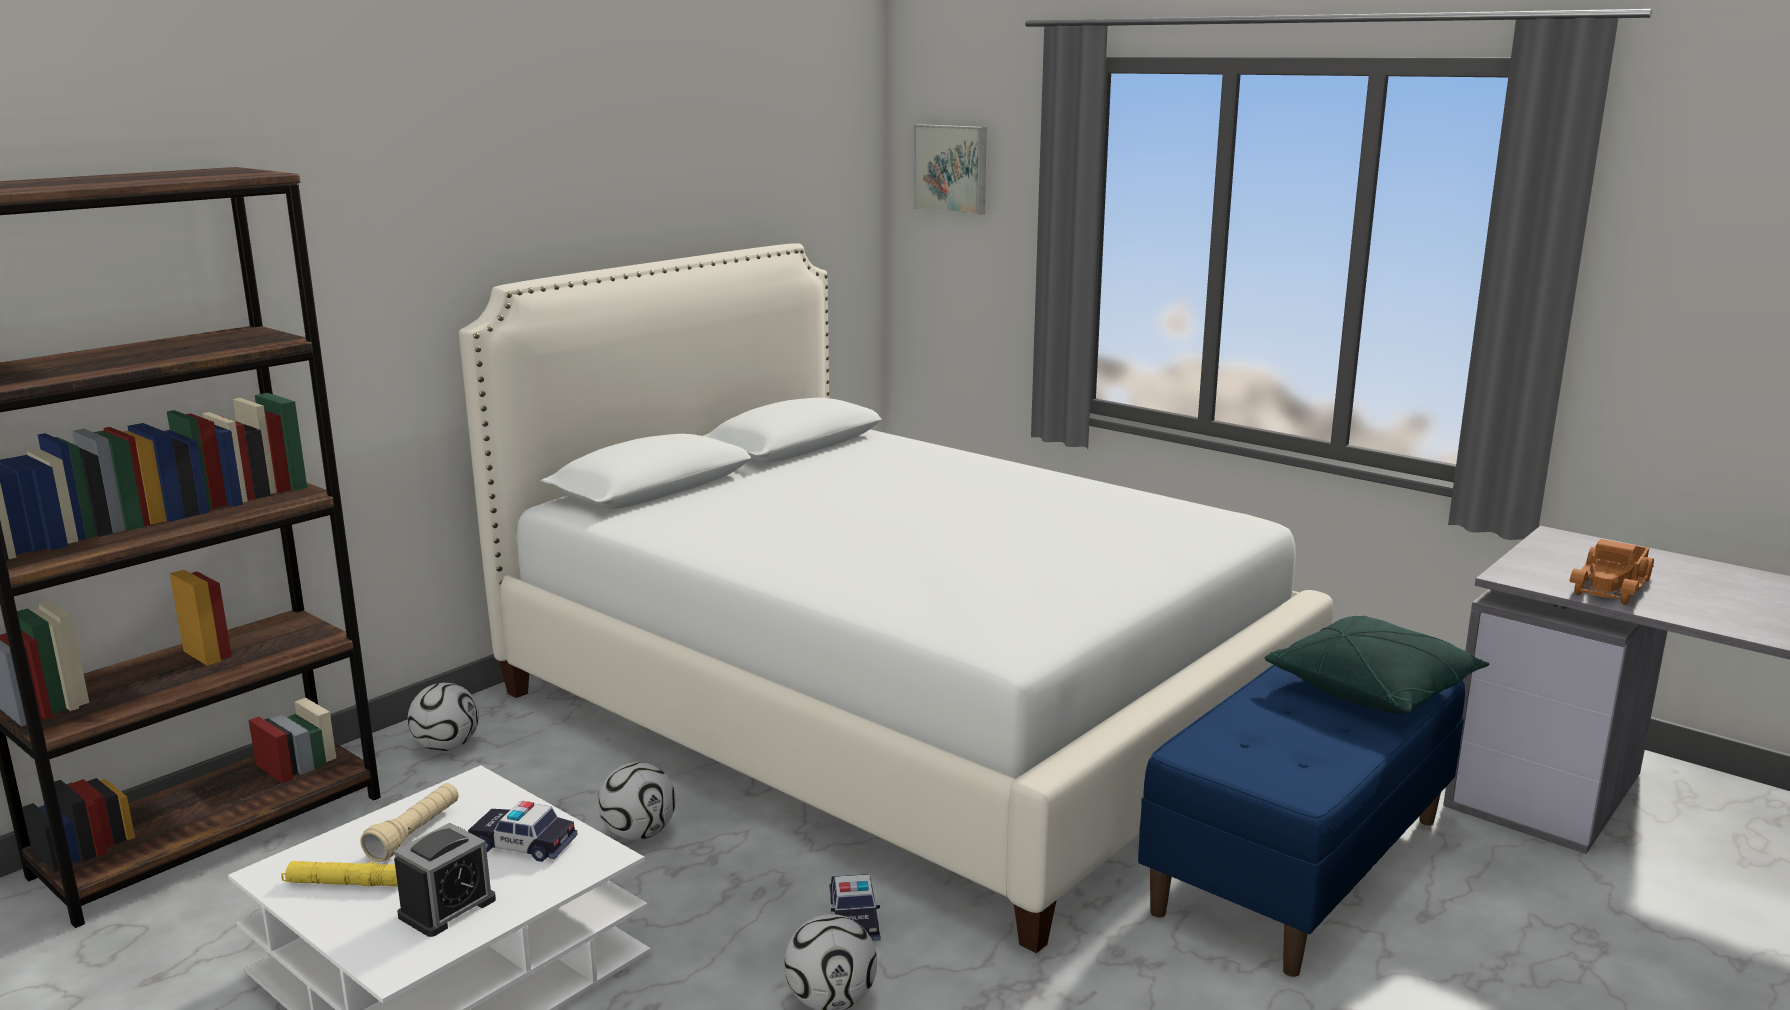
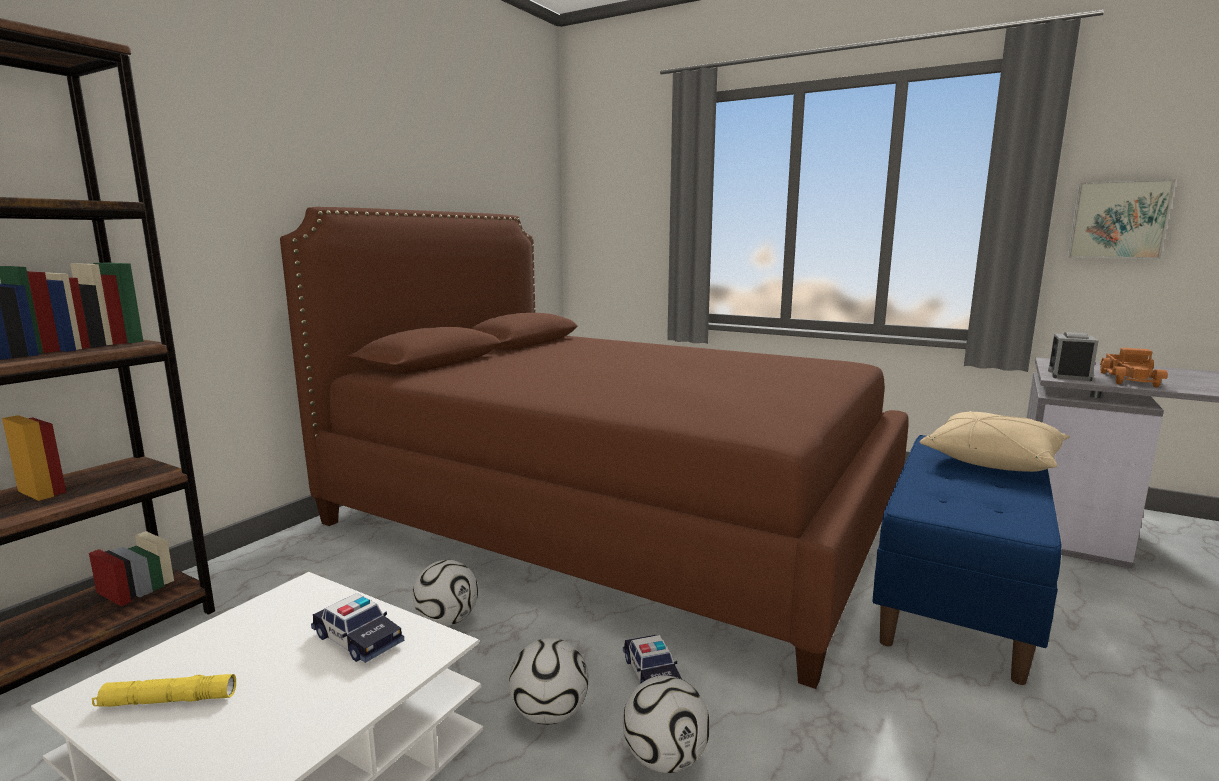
camera: 10 degrees left, 5 degrees down
(415, 834) = (246, 640): beige flashlight -> none
(446, 746) = (274, 565): football -> football (549, 713)
(447, 908) = (283, 716): alarm clock -> alarm clock (1069, 375)
(523, 844) = (357, 639): toy car -> toy car turned 150 degrees counterclockwise
(896, 707) = (615, 512): white bed -> brown bed
(952, 168) = (607, 176): picture -> picture (1118, 220)
(1373, 688) = (992, 460): green pillow -> beige pillow

